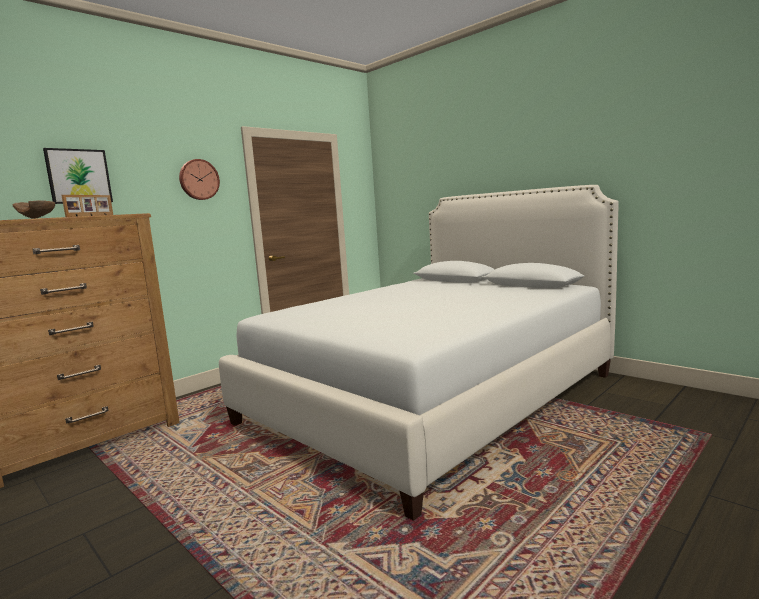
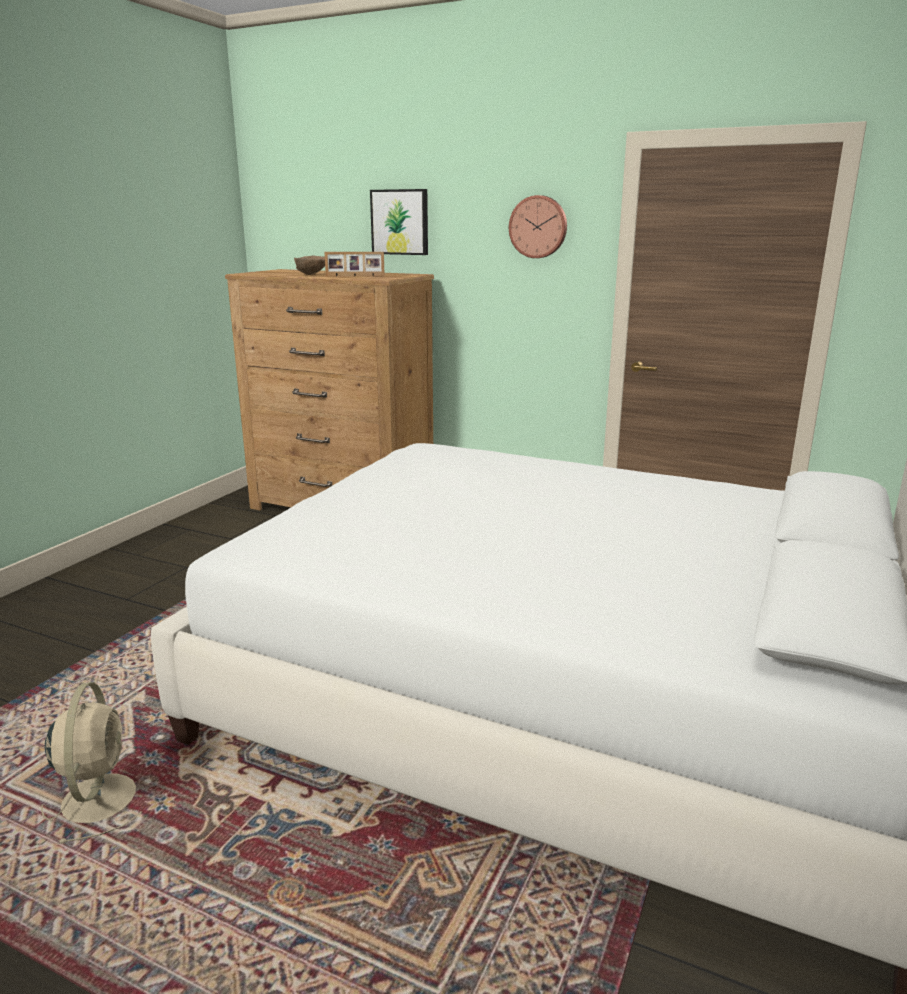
camera: 70 degrees right, 10 degrees up
(469, 557) = (100, 796): none -> beige fan

